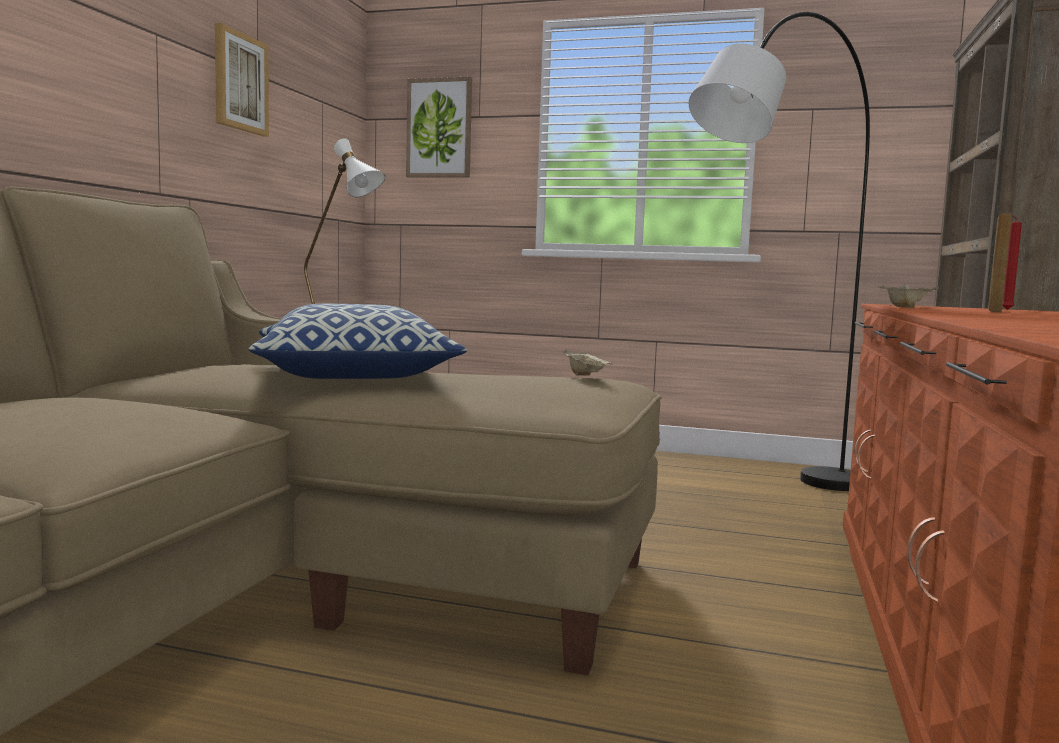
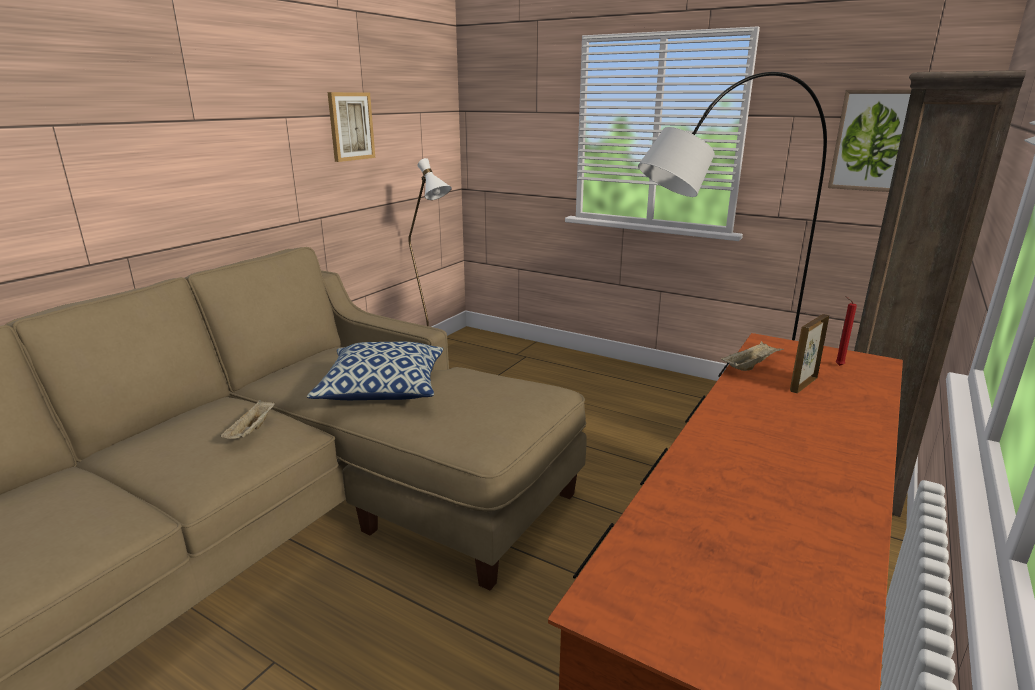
camera: 15 degrees right, 15 degrees up
(439, 128) = (508, 120): picture -> picture (873, 141)
(586, 376) = (532, 388): beige tray -> beige tray (252, 431)

